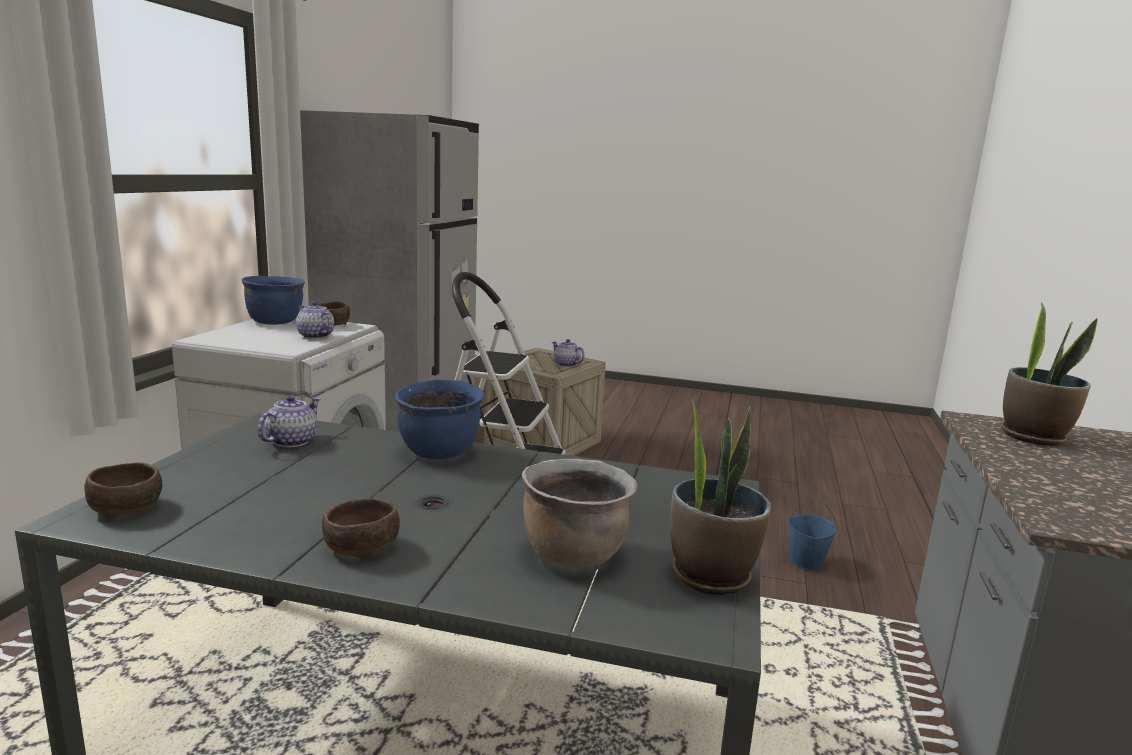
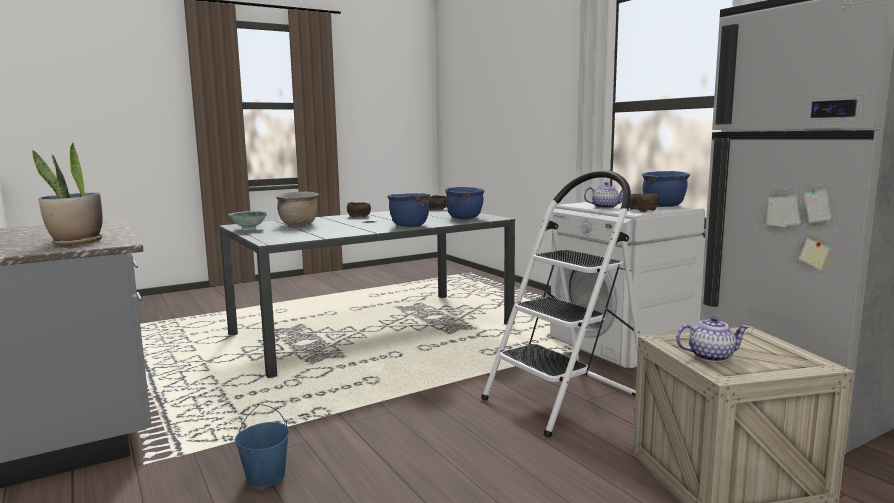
camera: 135 degrees right, 5 degrees down
(291, 441) = (465, 218): teapot -> blue cooking pot
(710, 575) = (249, 229): potted plant -> bowl

